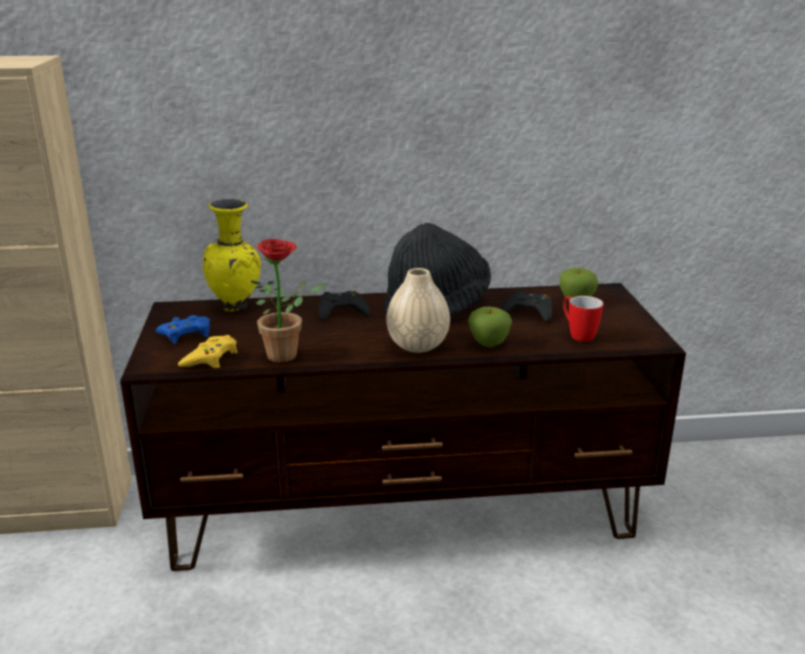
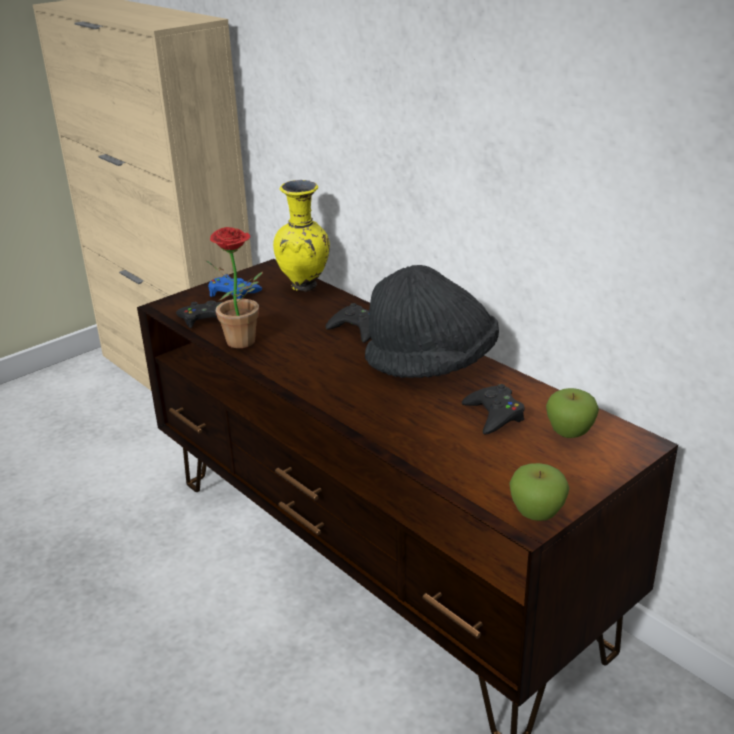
camera: 55 degrees right, 5 degrees up
(210, 358) = (204, 319): yellow game controller -> black game controller
(417, 345) = (334, 388): beige vase -> none
(488, 343) = (385, 421): apple -> apple (537, 513)
(577, 335) = (476, 463): mug -> none

